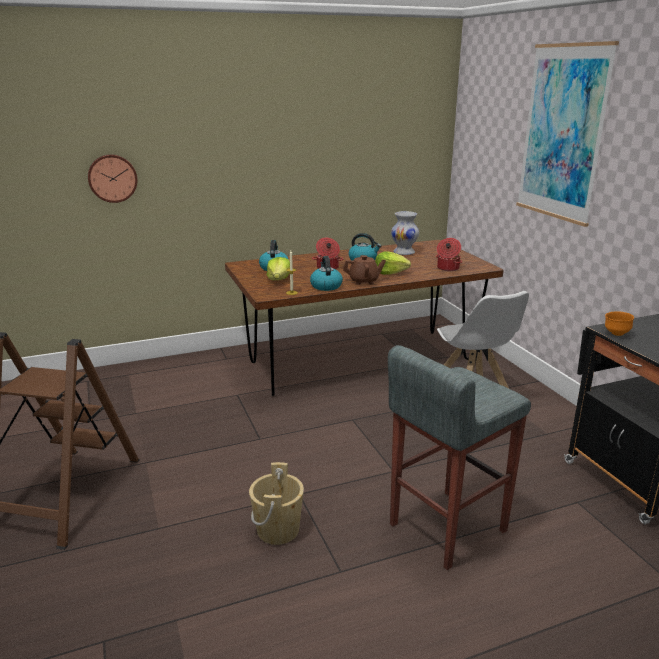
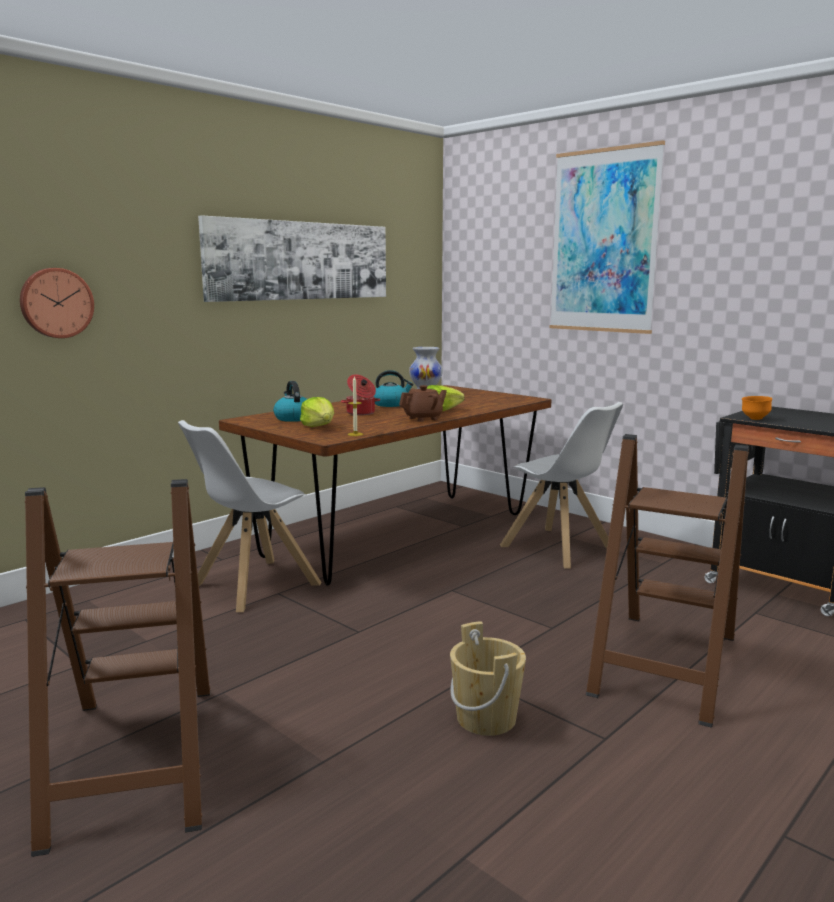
camera: 25 degrees left, 10 degrees down
(227, 385) = (252, 586): none -> chair
(308, 138) = (300, 260): none -> picture
(326, 286) = (386, 426): kettle -> none
(445, 527) = (664, 665): grey stool -> brown step ladder
(447, 268) = (494, 402): cooking pot -> none

